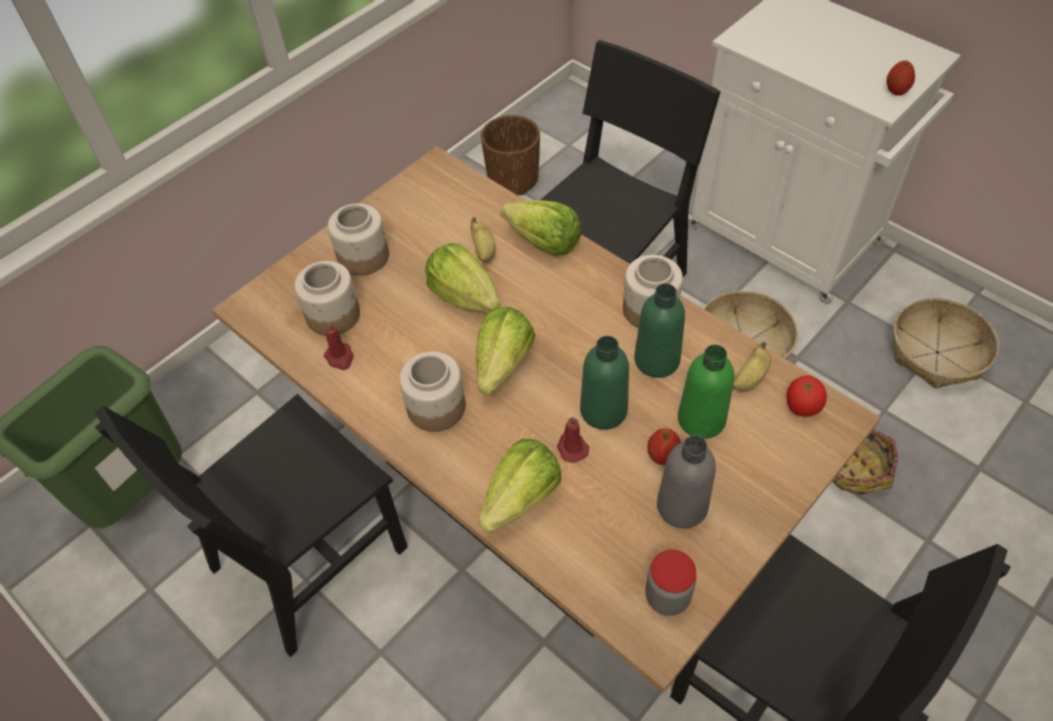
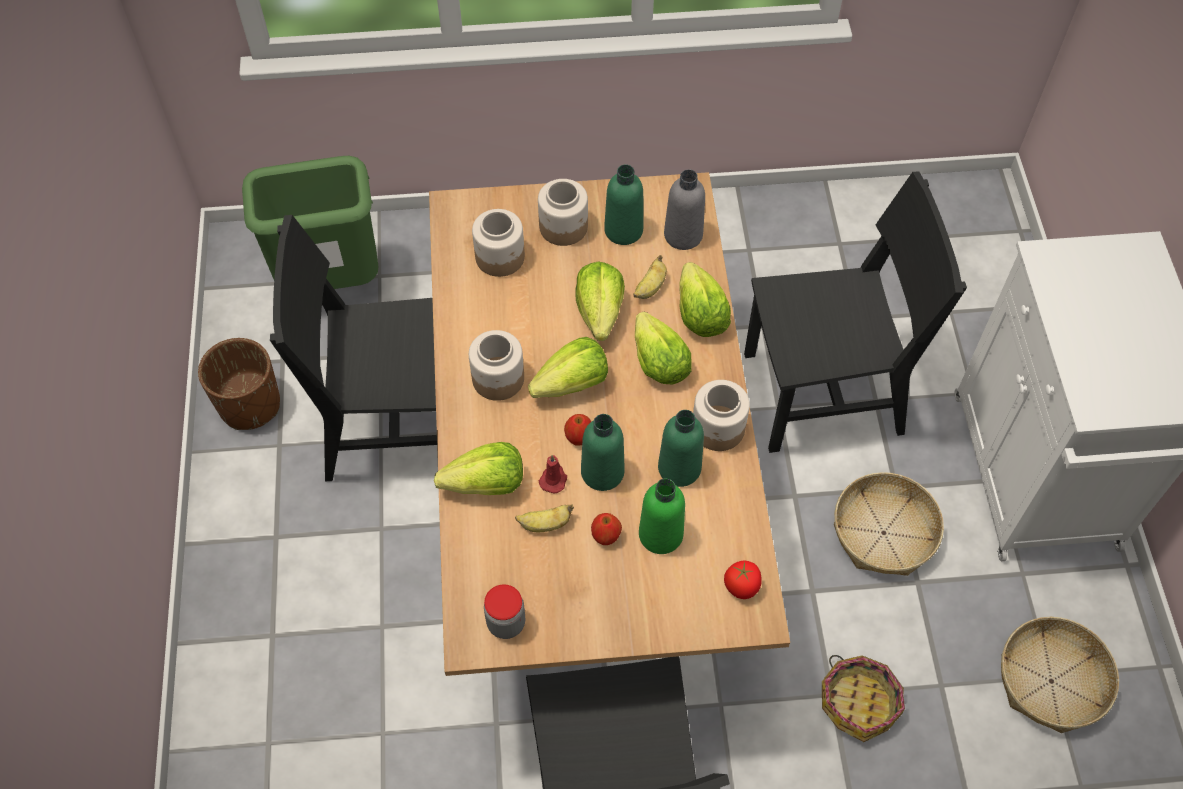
camera: 40 degrees right, 5 degrees up
(340, 357) = (473, 293): red candle -> none
(416, 226) = (623, 230): none -> green bottle
(513, 179) = (845, 234): brown planter -> brown planter (250, 404)
(551, 297) = (658, 362): none -> lettuce
(682, 506) = (580, 578): grey bottle -> grey bottle (683, 235)
(749, 379) = (728, 536): banana -> banana (545, 524)
(896, 90) = (1122, 406): apple -> apple (579, 437)

